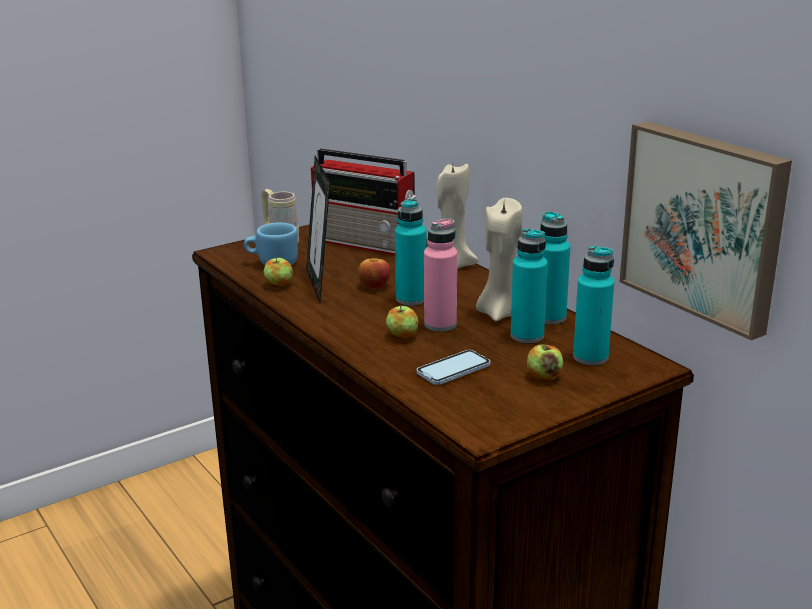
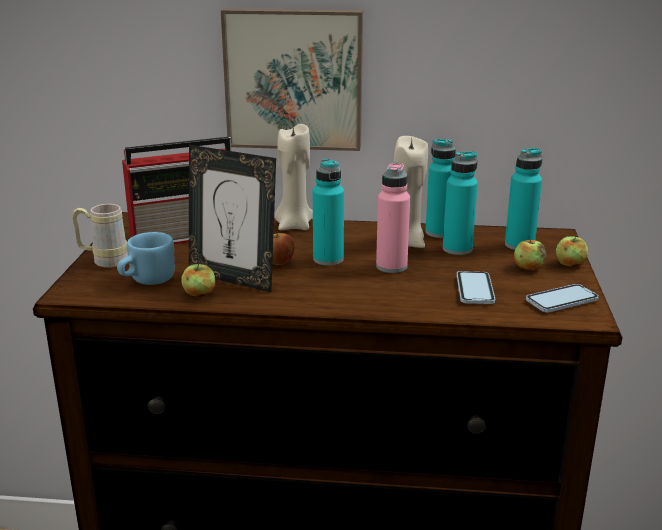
camera: 50 degrees left, 0 degrees up
(402, 336) = (389, 285): apple -> apple (570, 264)
(497, 411) = (561, 300): none -> phone
(704, 224) = (572, 113): picture -> picture (294, 79)

